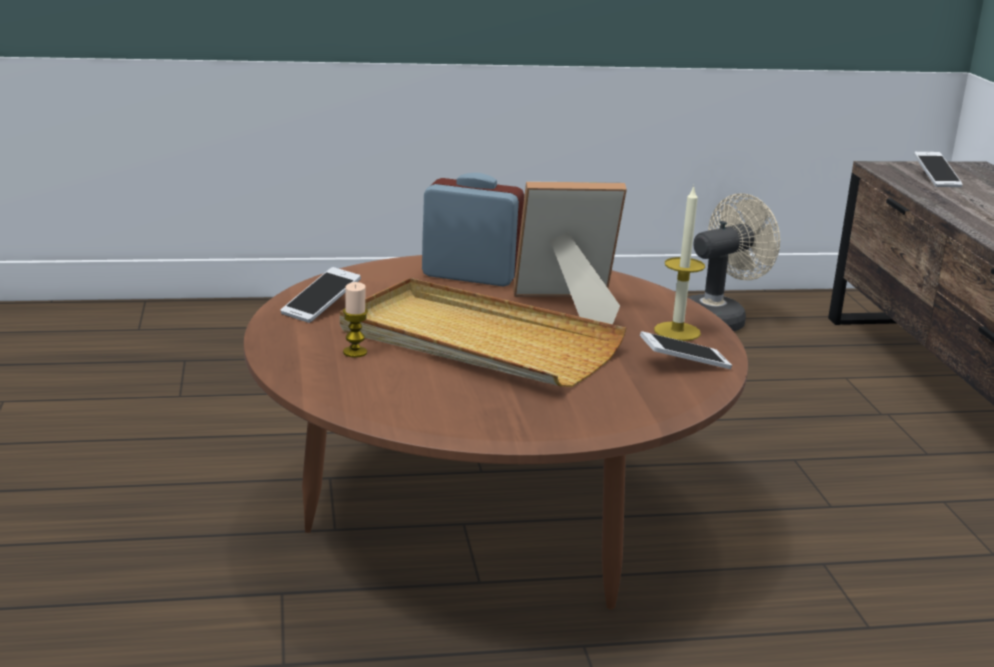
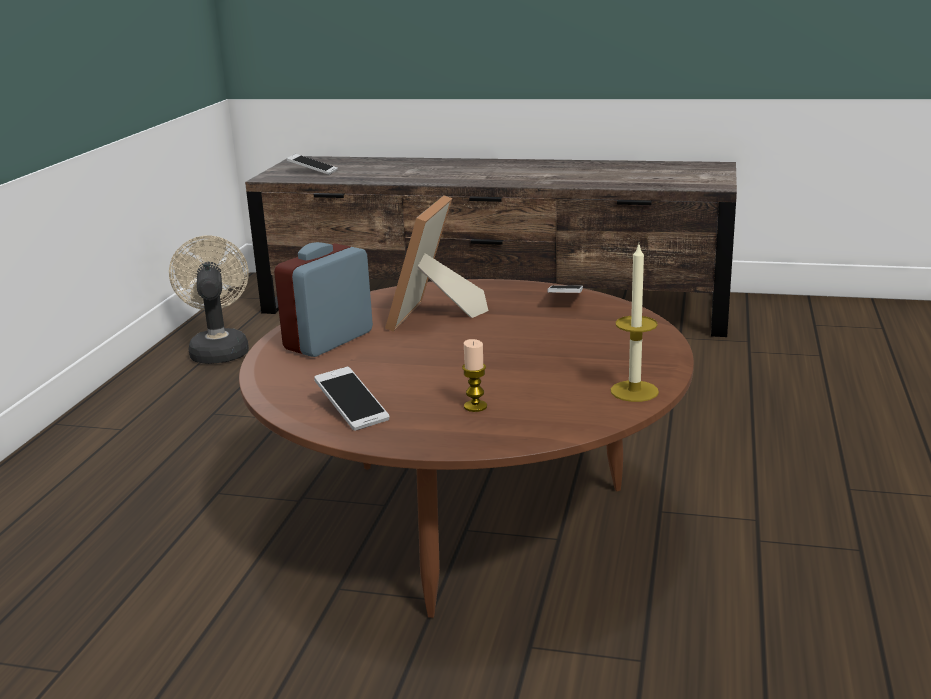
camera: 65 degrees left, 0 degrees up
(477, 342) = (483, 357): beige tray -> none
(677, 331) = (506, 292): candle -> candle (634, 391)

